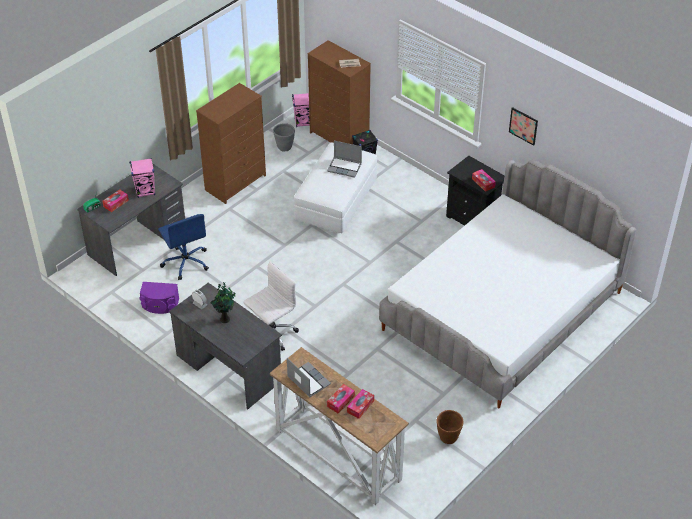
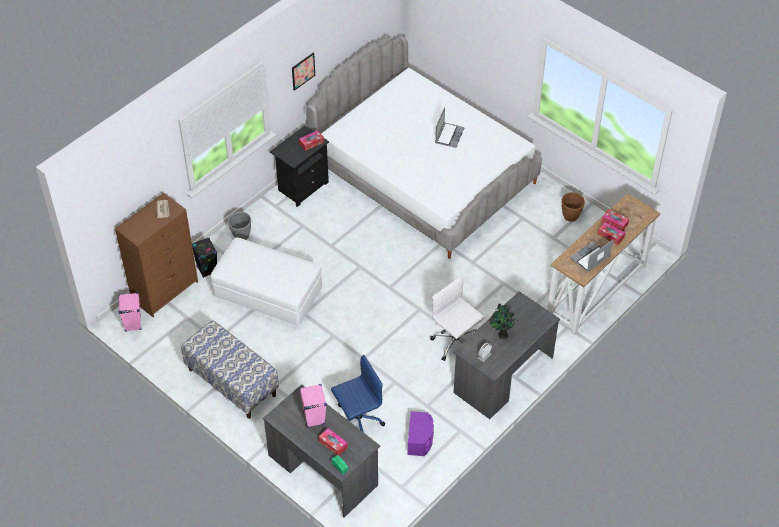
camera: 90 degrees left, 5 degrees up
(236, 182) = (231, 382): brown dresser -> bench
(284, 147) = (175, 340): grey planter -> grey planter (241, 236)
(345, 167) = (258, 260): laptop -> laptop (449, 135)

